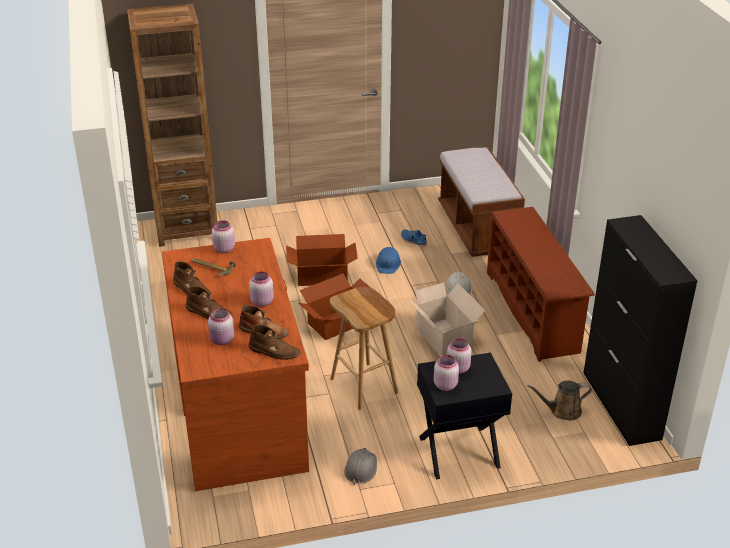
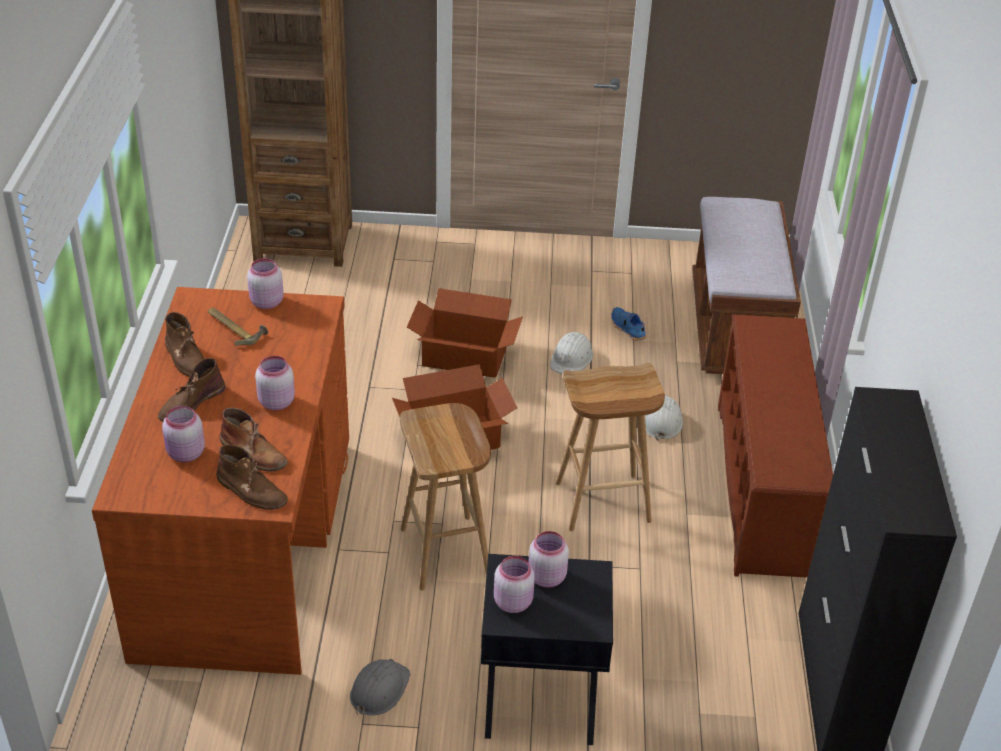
camera: 15 degrees right, 5 degrees up
(209, 312) = (191, 403): brown boot -> brown boot turned 90 degrees clockwise
(388, 264) = (571, 358): blue hard hat -> white hard hat
(444, 339) = (601, 503): cardboard box -> brown stool
(562, 411) = (735, 671): brown watering can -> none

